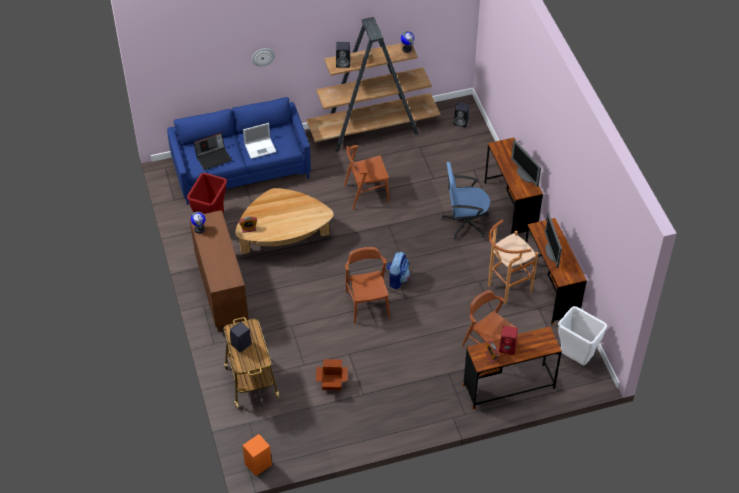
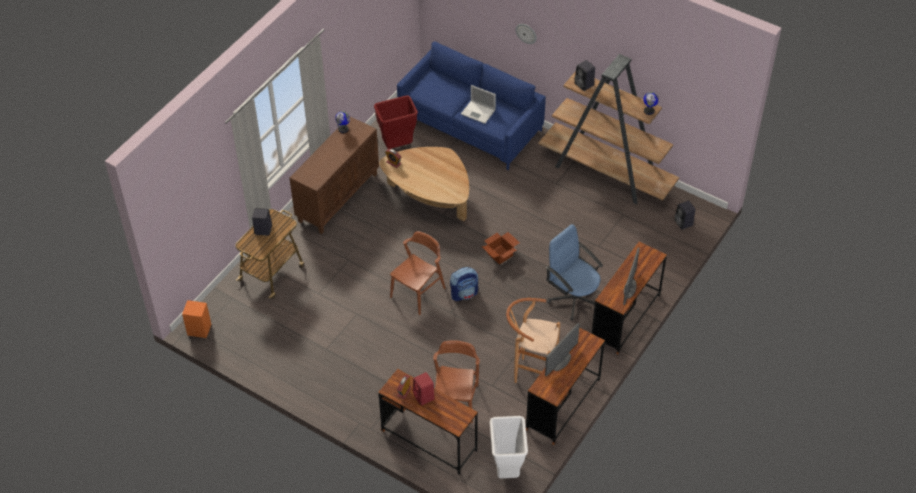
camera: 50 degrees right, 0 degrees up
(214, 157) = (437, 93): laptop -> none
(332, 381) = (319, 322): cardboard box -> cardboard box (501, 254)
(366, 193) = (532, 215): brown chair -> none

